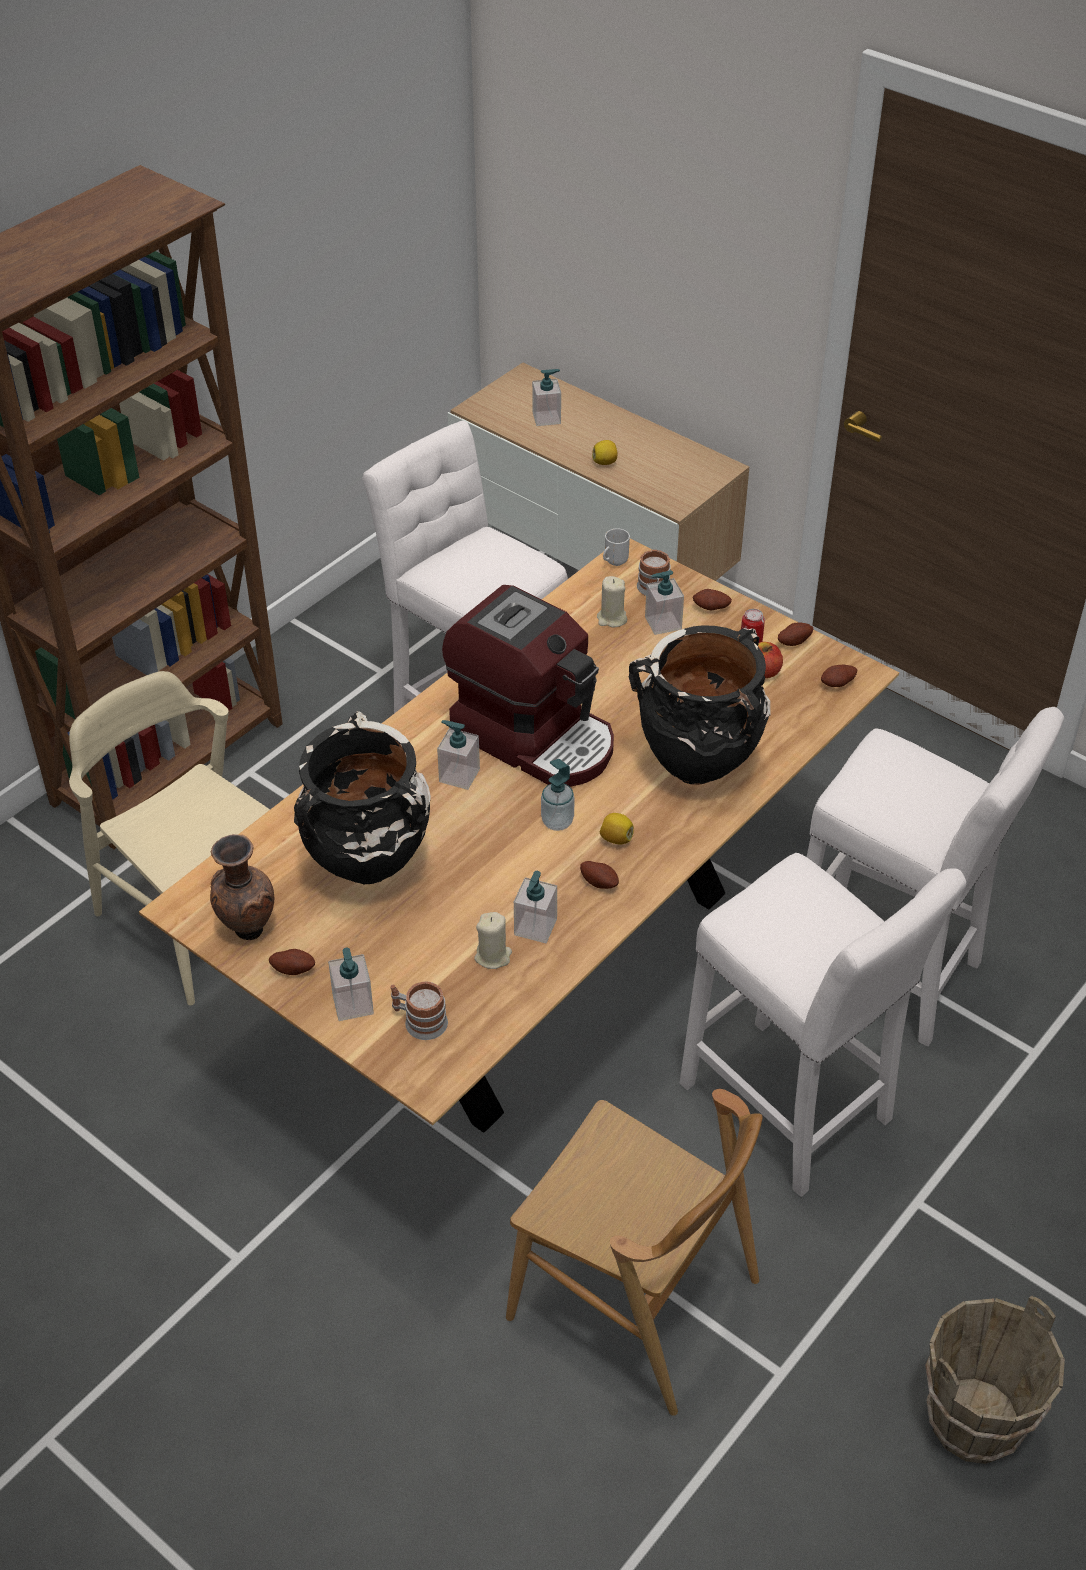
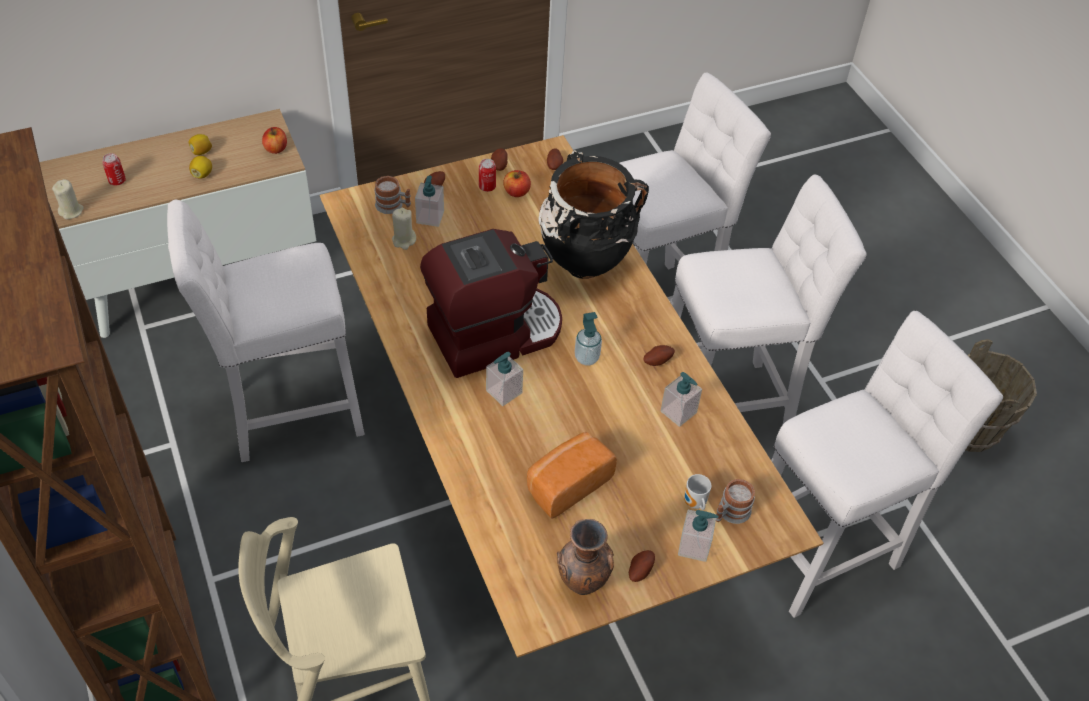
camera: 65 degrees left, 5 degrees up
(370, 870) = (566, 483): black vase -> bread
(493, 956) = (692, 446): beige candle -> beige candle (71, 211)
(546, 418) = (117, 181): soap dispenser -> can
(614, 562) = (344, 212): mug -> mug (694, 504)
(616, 839) = (622, 334): lemon -> lemon (201, 152)
(634, 1299) = (826, 550): brown chair -> white stool
(687, 490) = (276, 149): none -> apple

